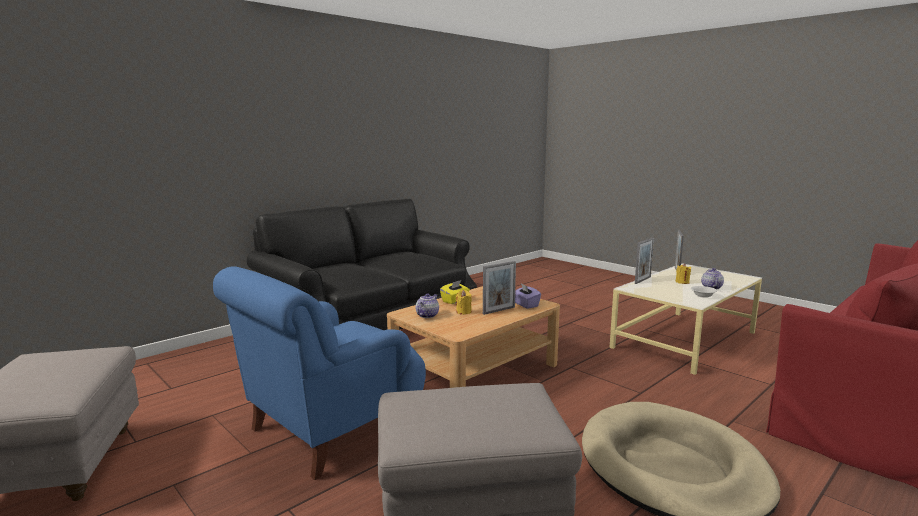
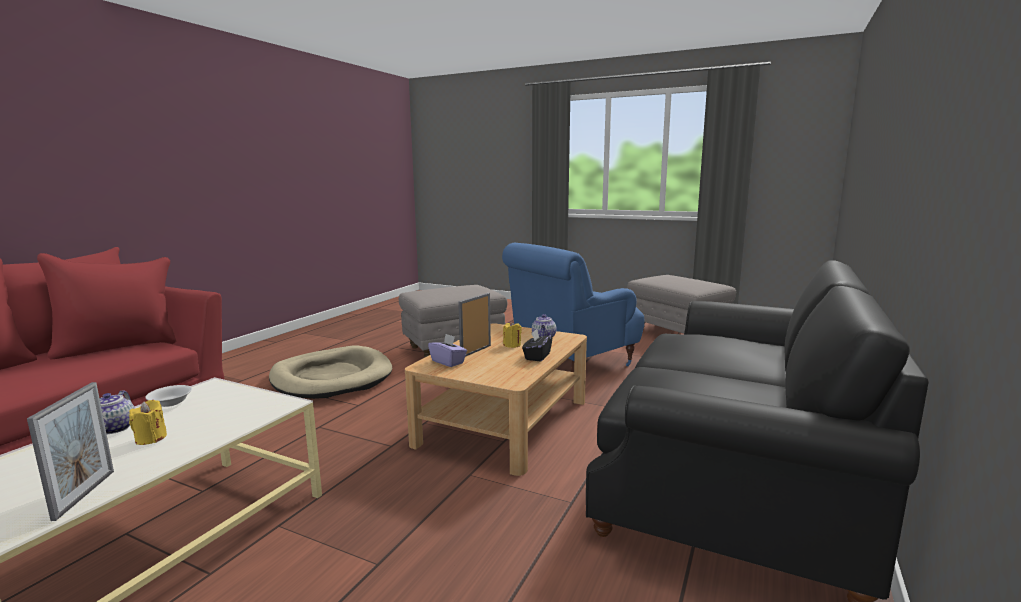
camera: 160 degrees right, 0 degrees up
(328, 431) = (571, 363): blue armchair -> blue armchair turned 150 degrees counterclockwise
(455, 301) = (537, 356): yellow tissue box -> black tissue box
(642, 280) = (233, 432): picture frame -> none

